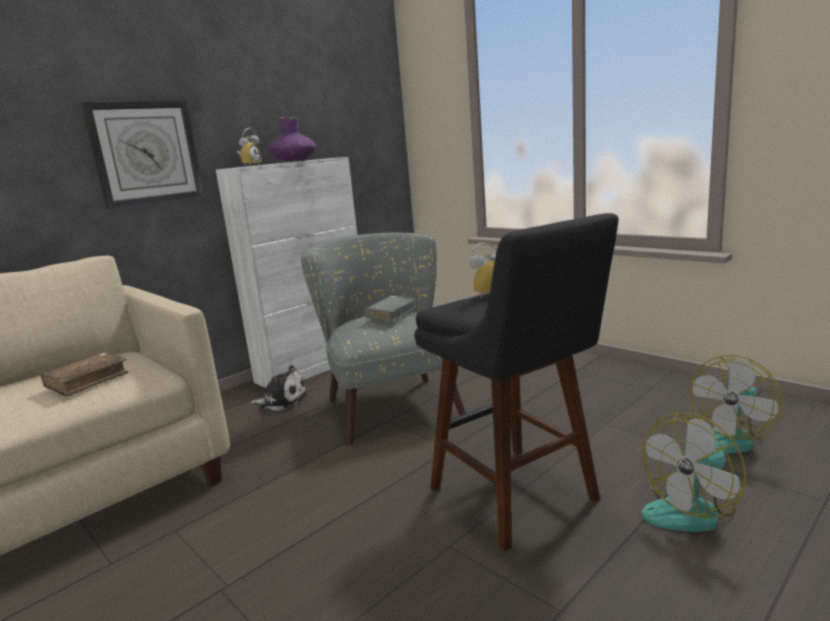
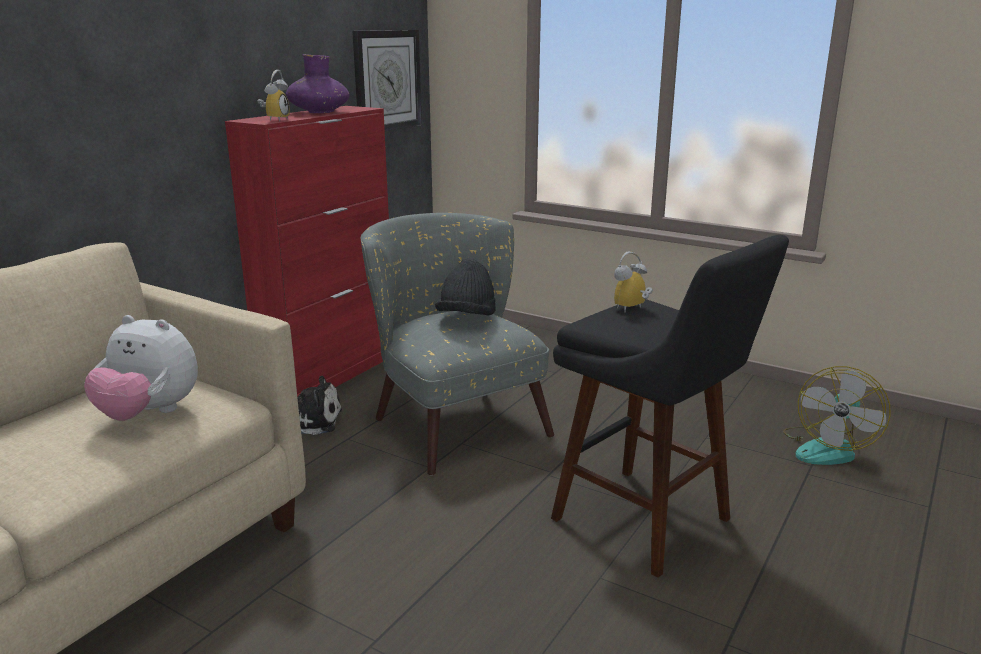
camera: 15 degrees left, 5 degrees up
(87, 381) = (149, 414): brown book -> plush toy
(146, 153) = (143, 98): wall clock -> wall clock (387, 80)
(315, 367) = (331, 374): white cabinet -> red cabinet
(391, 315) = (467, 318): grey book -> black hat
(690, 509) = (817, 523): fan -> none

